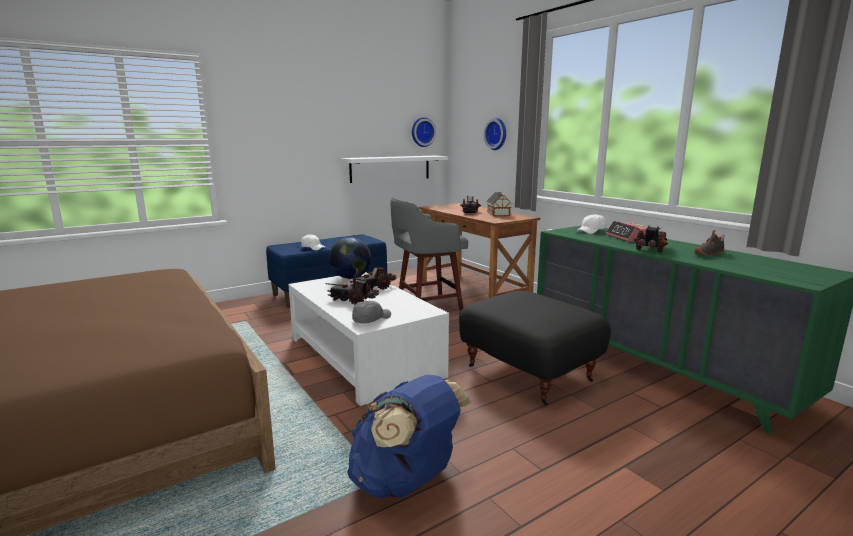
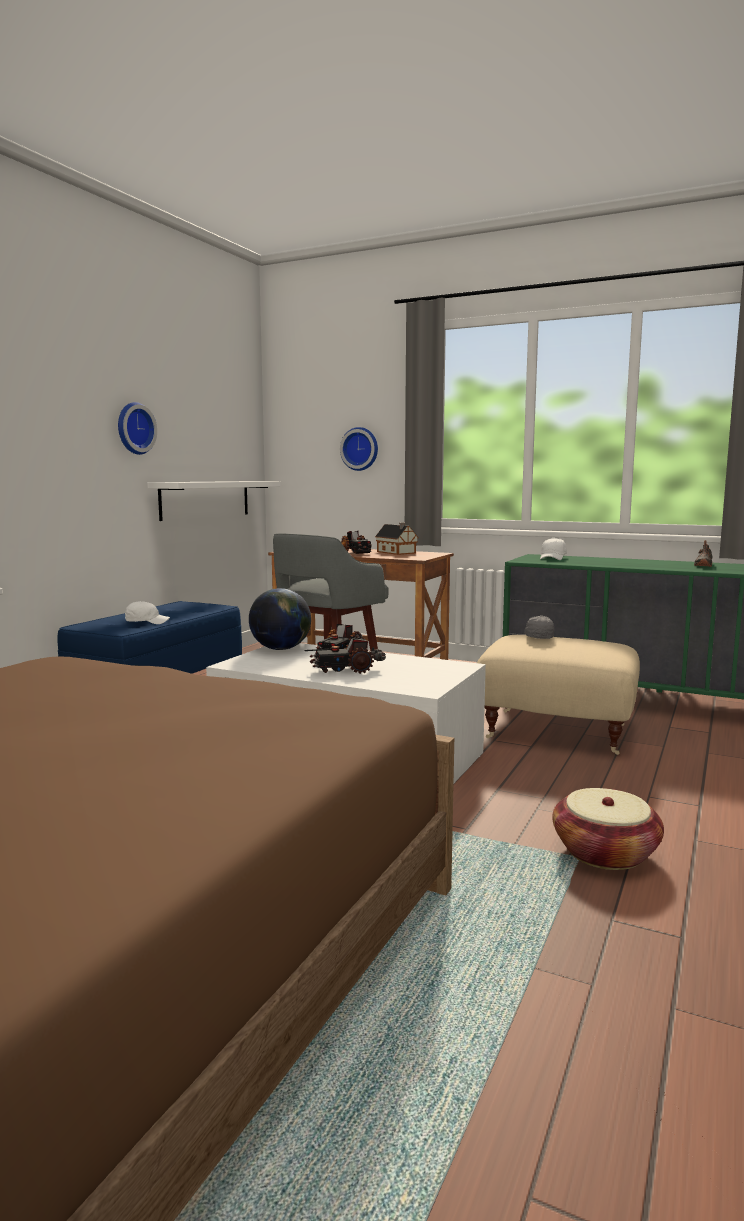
camera: 30 degrees left, 5 degrees down
(371, 319) = (416, 683): grey cap -> grey cap (539, 637)
(406, 482) = (605, 853): blue backpack -> basket
(422, 132) = (238, 447): wall clock -> wall clock (133, 428)
(530, 373) = (557, 730): black ottoman -> beige ottoman
(629, 238) = (604, 560): alarm clock -> none
(651, 249) = (651, 566): toy truck -> none

